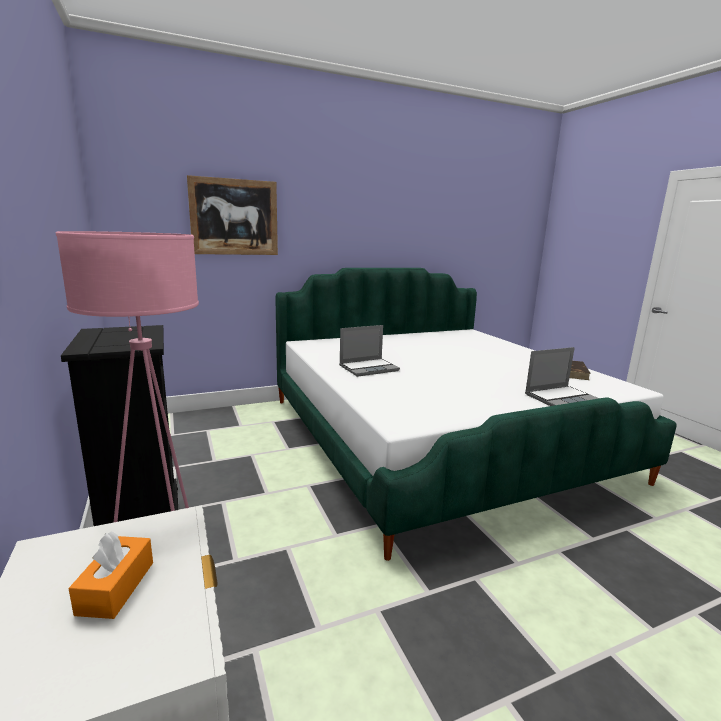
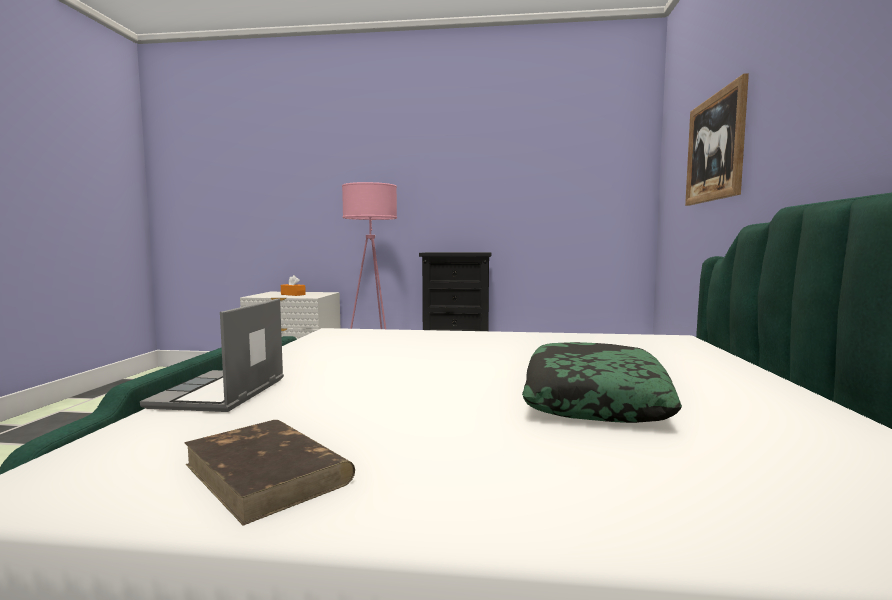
camera: 120 degrees right, 10 degrees down
(369, 368) = (510, 344): laptop -> none
(445, 351) = (592, 399): none -> pillow

